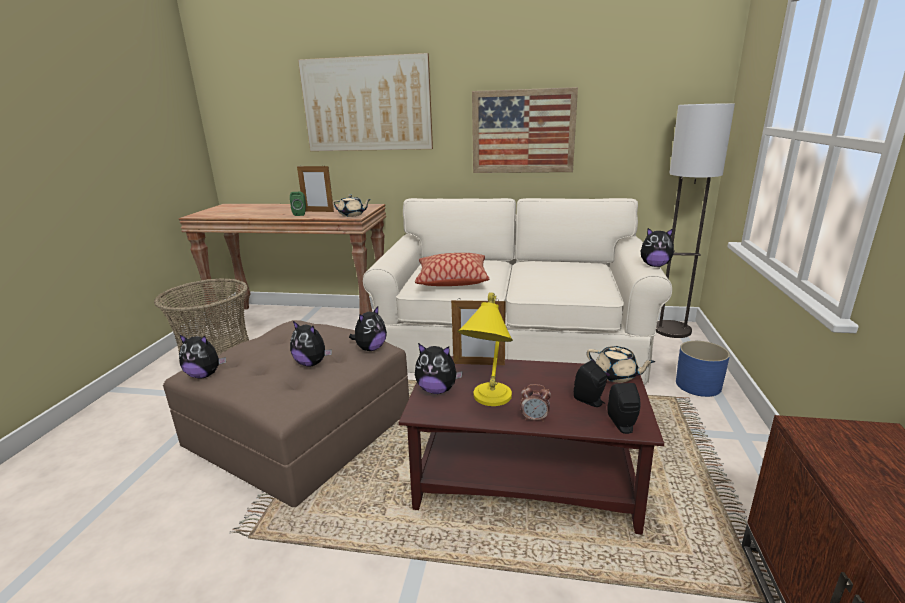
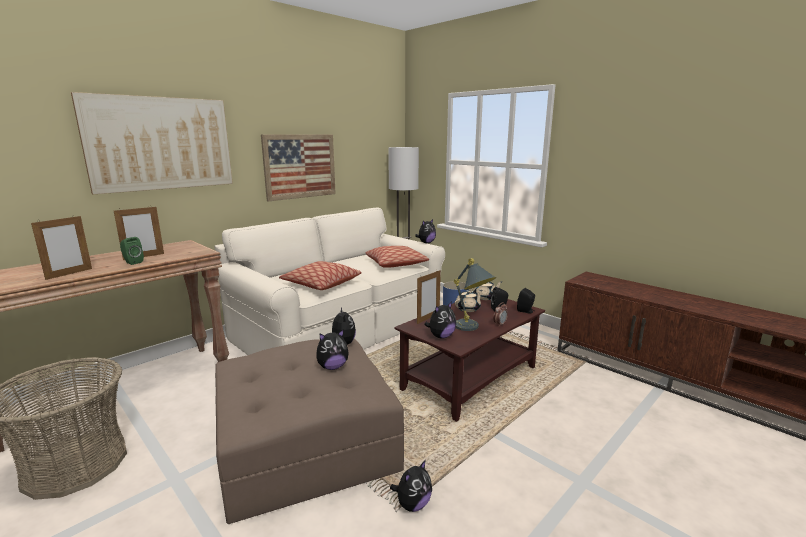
camera: 55 degrees left, 5 degrees down
(205, 375) = (261, 420): plush toy -> plush toy (412, 504)
(257, 214) = (69, 274): none -> picture frame
(352, 215) = (197, 251): beige teapot -> beige teapot (468, 309)
(488, 403) = (472, 329): yellow table lamp -> grey table lamp
(581, 284) = (396, 264): none -> pillow

